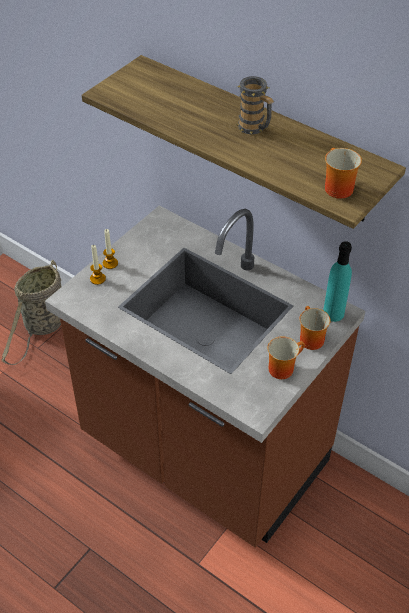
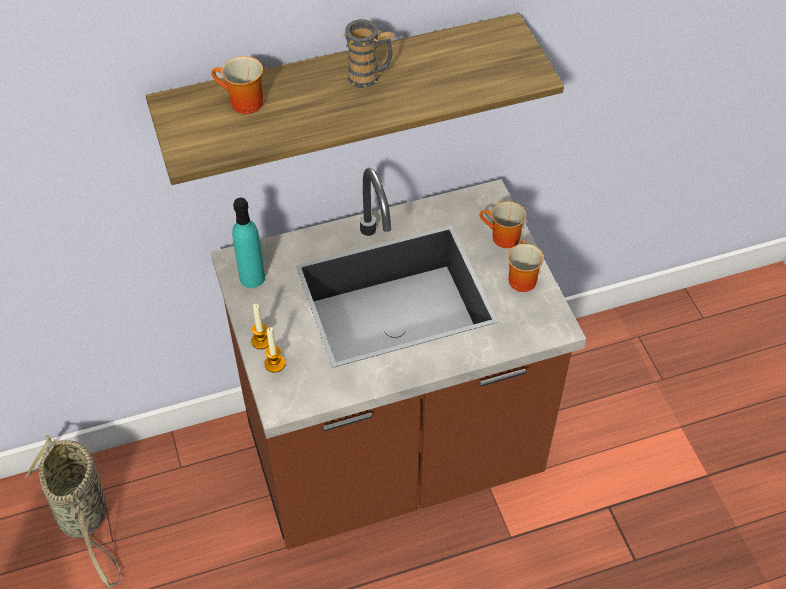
camera: 55 degrees left, 5 degrees up
(333, 313) = (486, 202): turquoise bottle -> turquoise bottle (252, 278)
(335, 187) = (507, 70): mug -> mug (242, 103)

